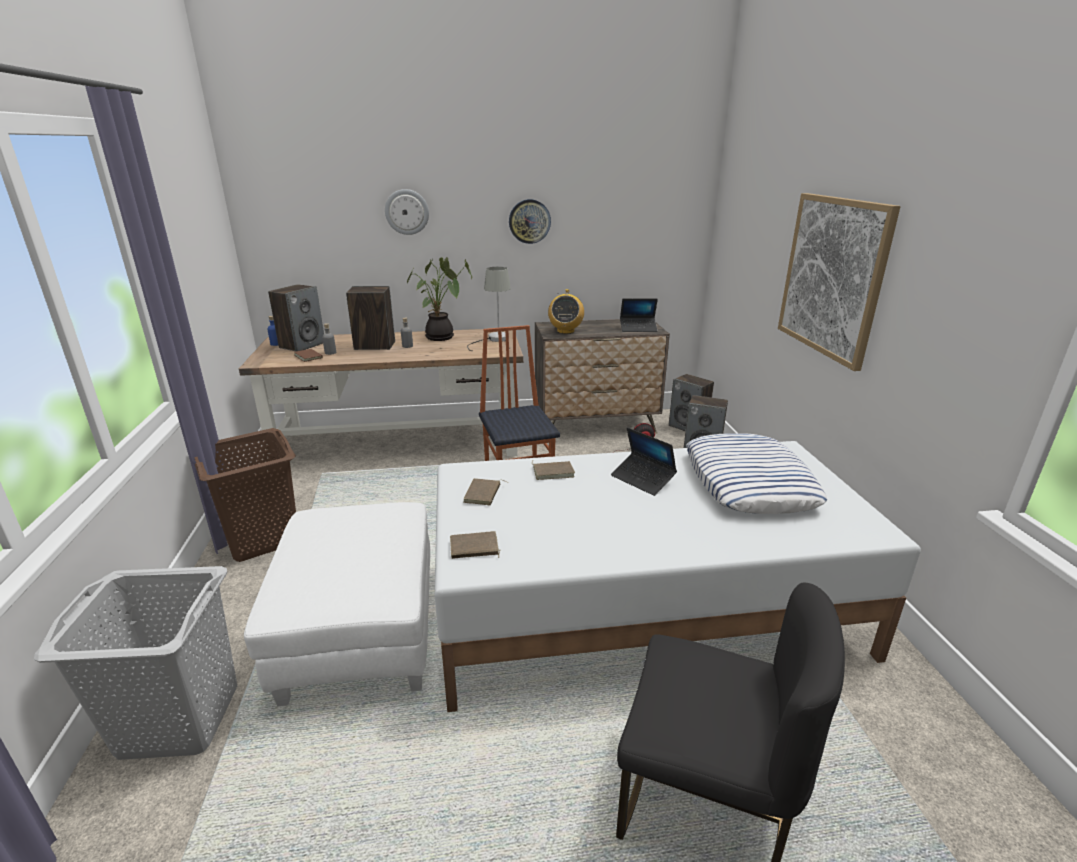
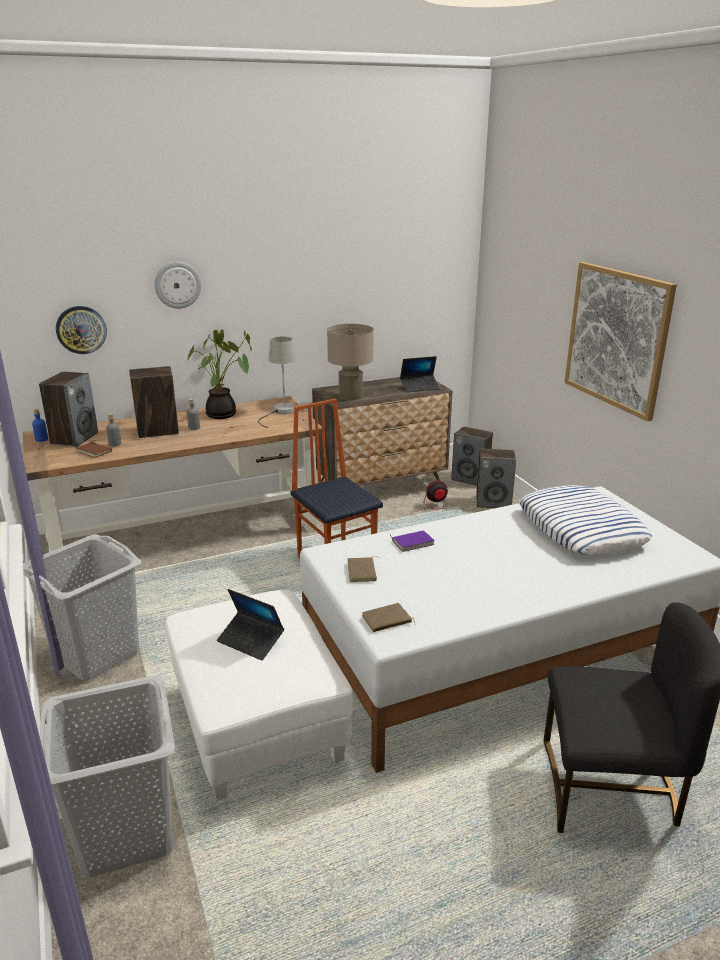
camera: 15 degrees left, 0 degrees up
(262, 539) = (95, 654): brown laundry basket -> grey laundry basket
(529, 221) = (303, 286): wall clock -> wall clock (81, 329)
(553, 472) = (412, 542): brown book -> purple book
(565, 331) = (350, 396): radio -> beige table lamp
(643, 479) = (493, 538): laptop -> laptop (251, 641)

